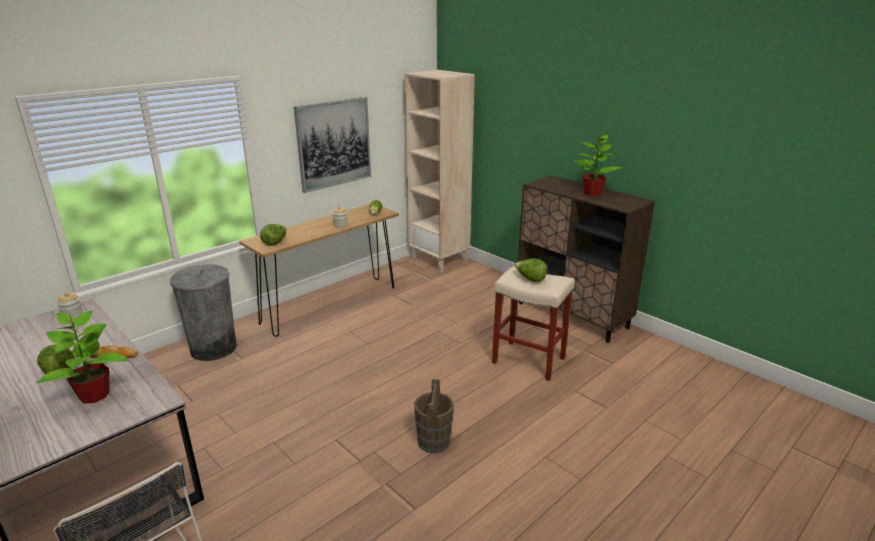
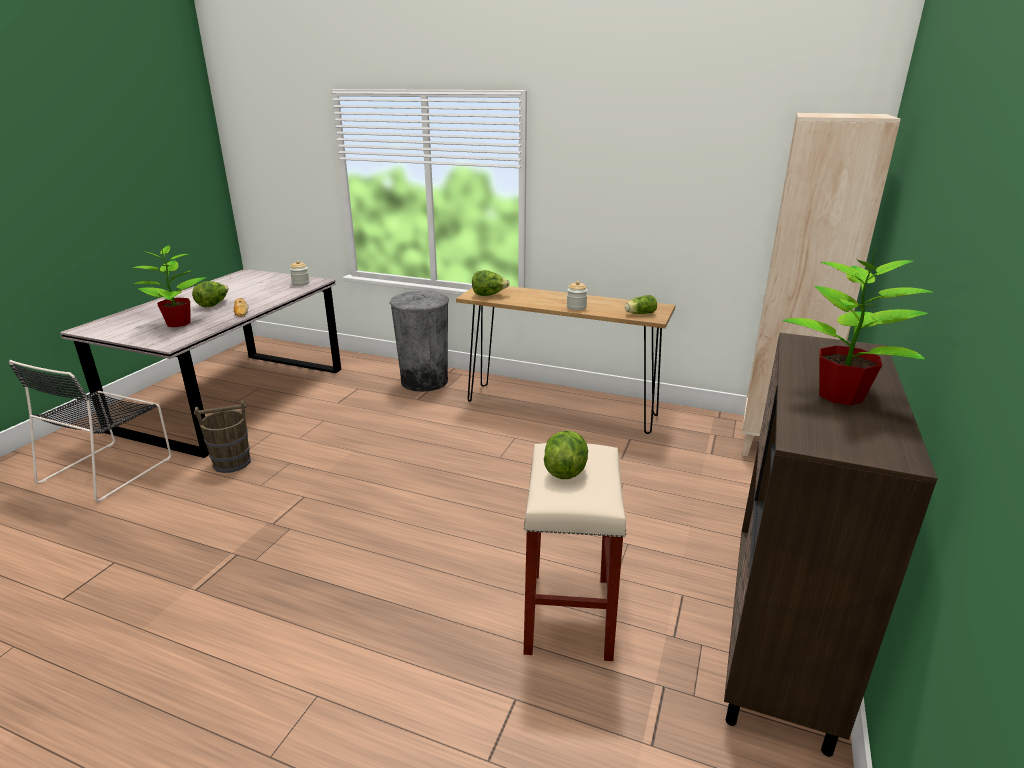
camera: 65 degrees right, 0 degrees up
(334, 143) = (644, 204): picture -> none
(434, 441) = (322, 569): brown bucket -> brown bucket (232, 463)

